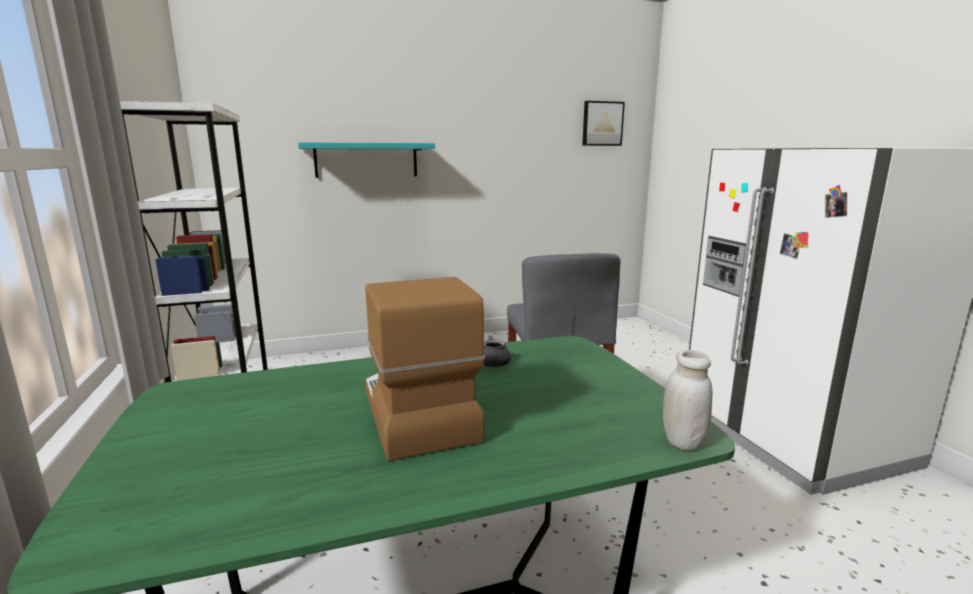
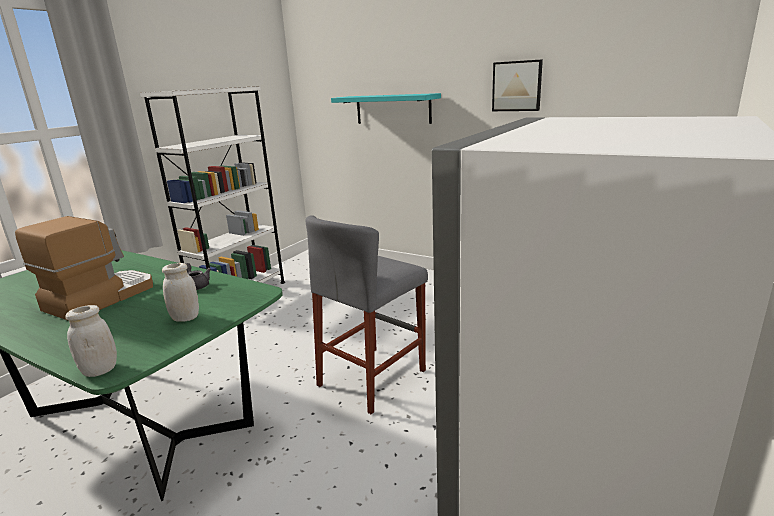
camera: 50 degrees right, 5 degrees up
(586, 381) = (185, 318): none -> white jar
(602, 123) = (651, 58): picture -> picture (517, 86)

